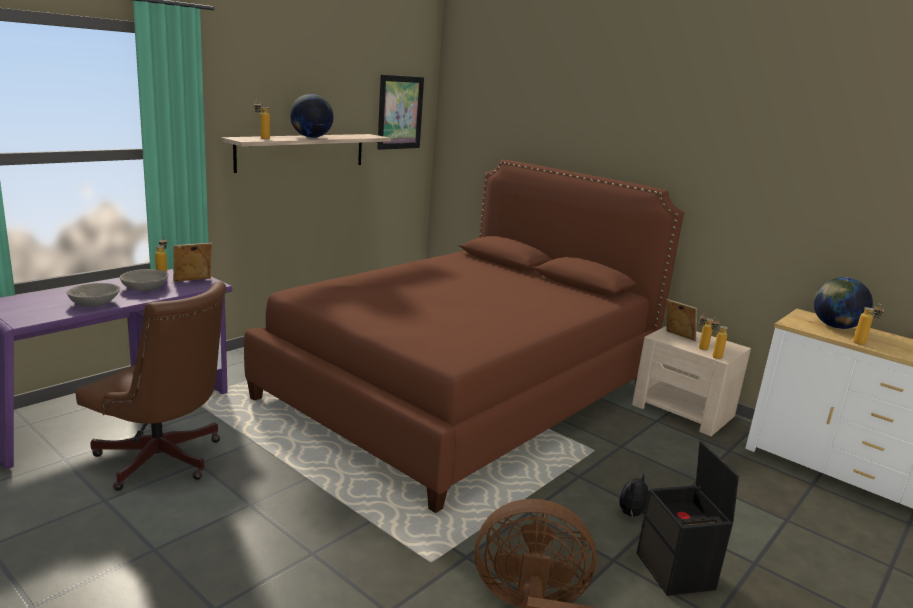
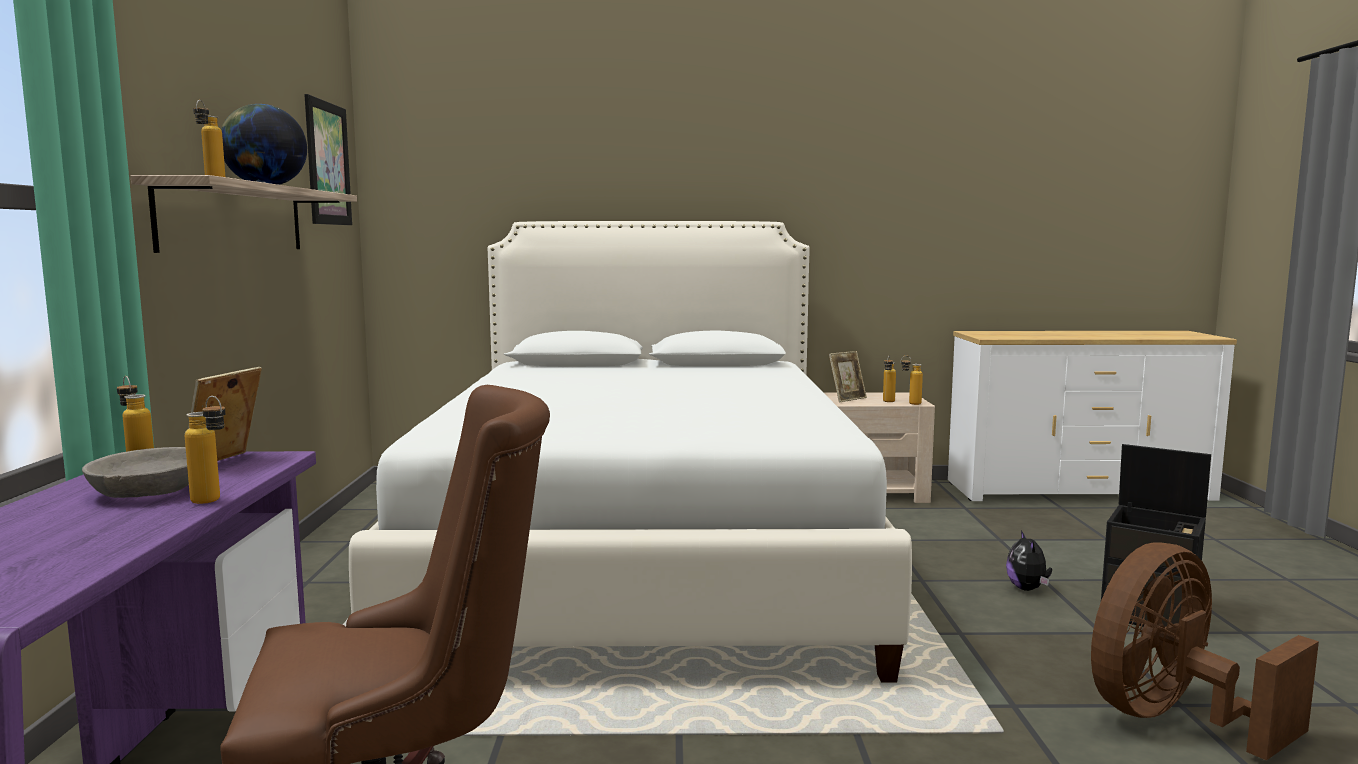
camera: 40 degrees left, 10 degrees down
(95, 303) = (106, 535): grey bowl -> none
(463, 391) = (644, 554): brown bed -> white bed
(677, 337) = (847, 399): picture frame -> picture frame turned 135 degrees clockwise
(835, 327) = (1015, 333): globe -> none
(863, 344) = (1067, 338): bottle -> bottle (212, 502)

